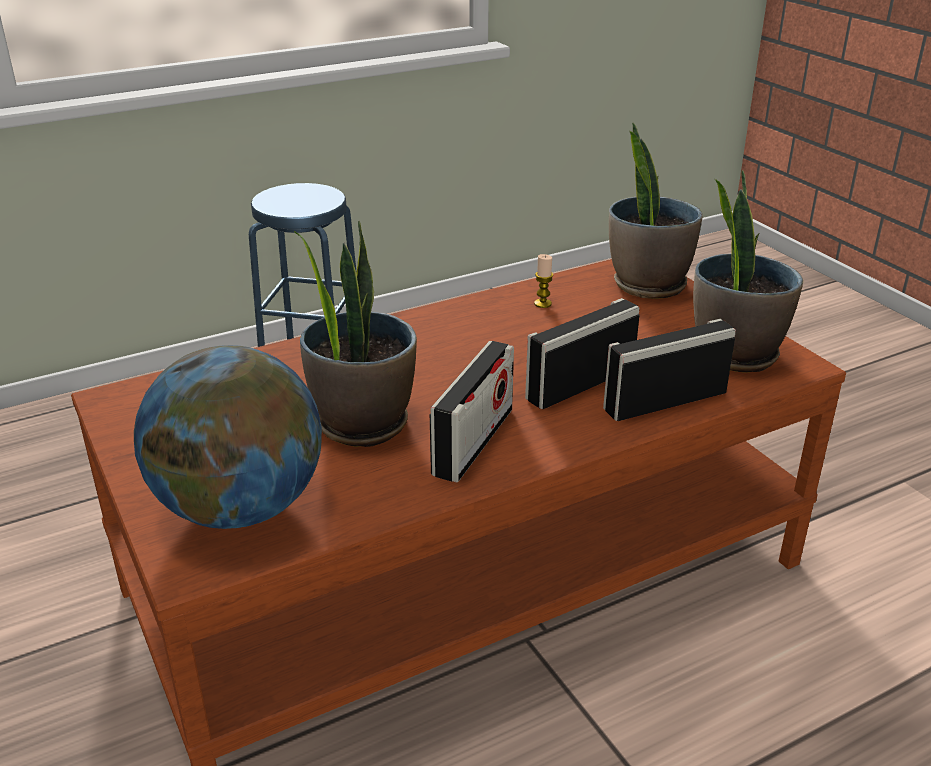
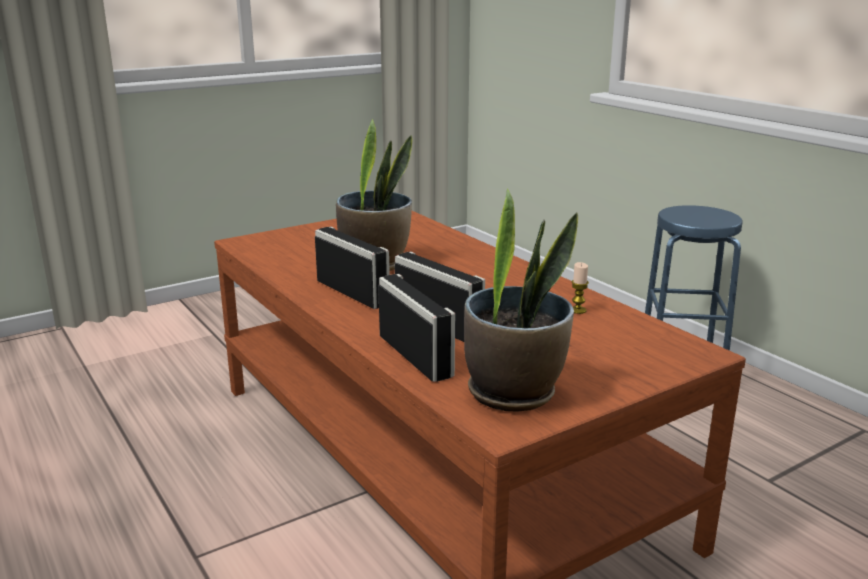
camera: 85 degrees right, 10 degrees down
(240, 508) = (289, 246): globe -> none
(473, 442) = (352, 292): radio -> radio turned 150 degrees counterclockwise
(647, 285) = (651, 355): potted plant -> none

